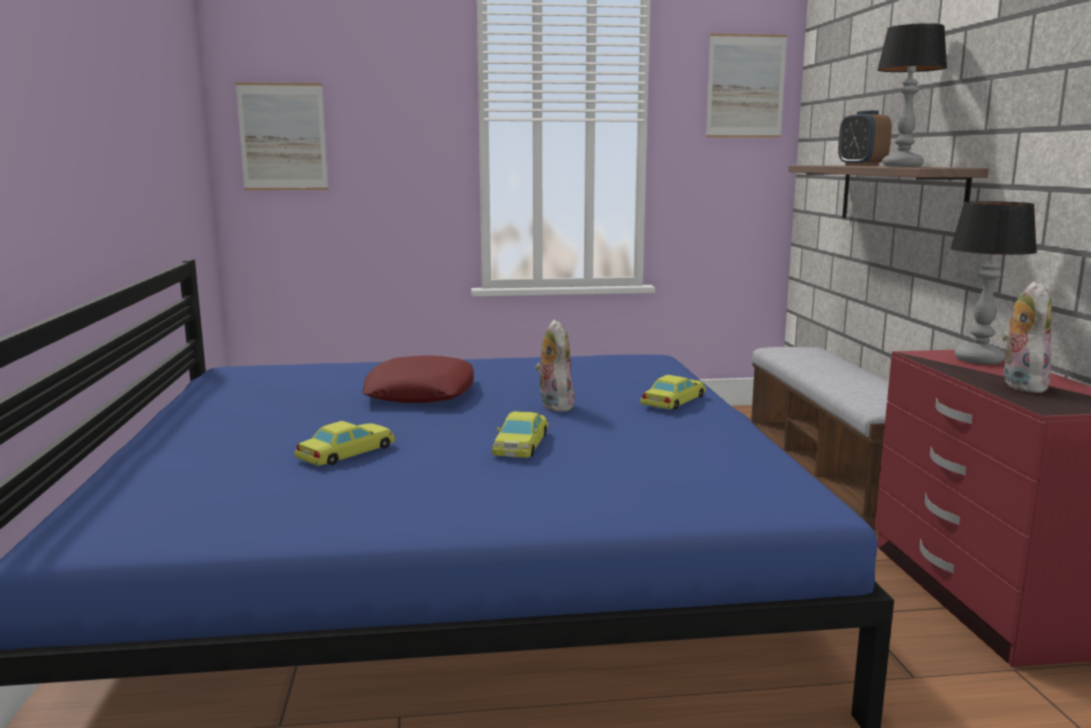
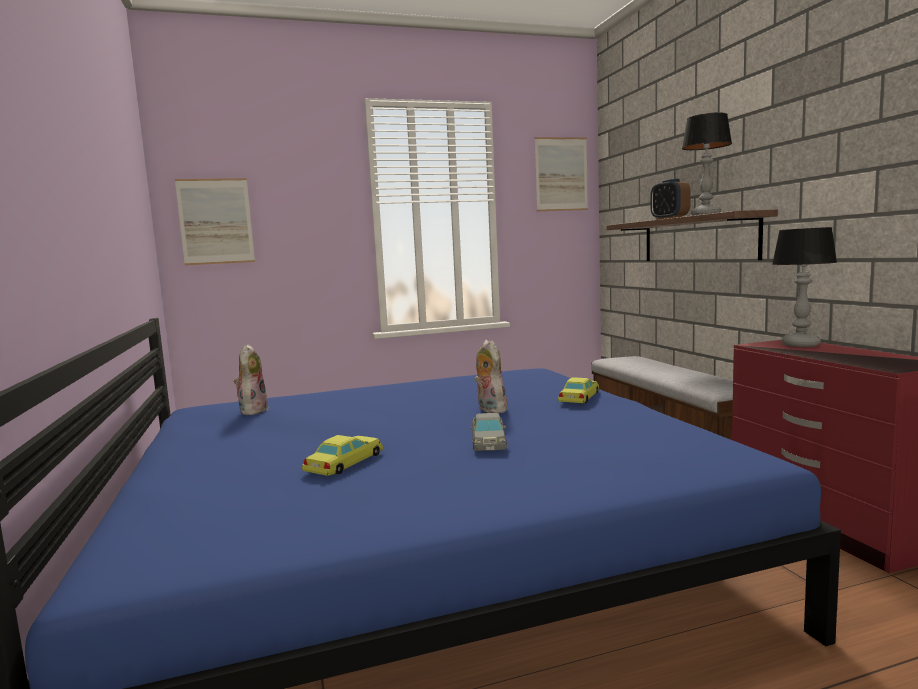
camera: 10 degrees left, 5 degrees down
(420, 392) = (374, 410): red pillow -> none
(521, 444) = (488, 440): yellow toy car -> grey toy car
(1019, 385) = (852, 357): plush toy -> plush toy (252, 410)

